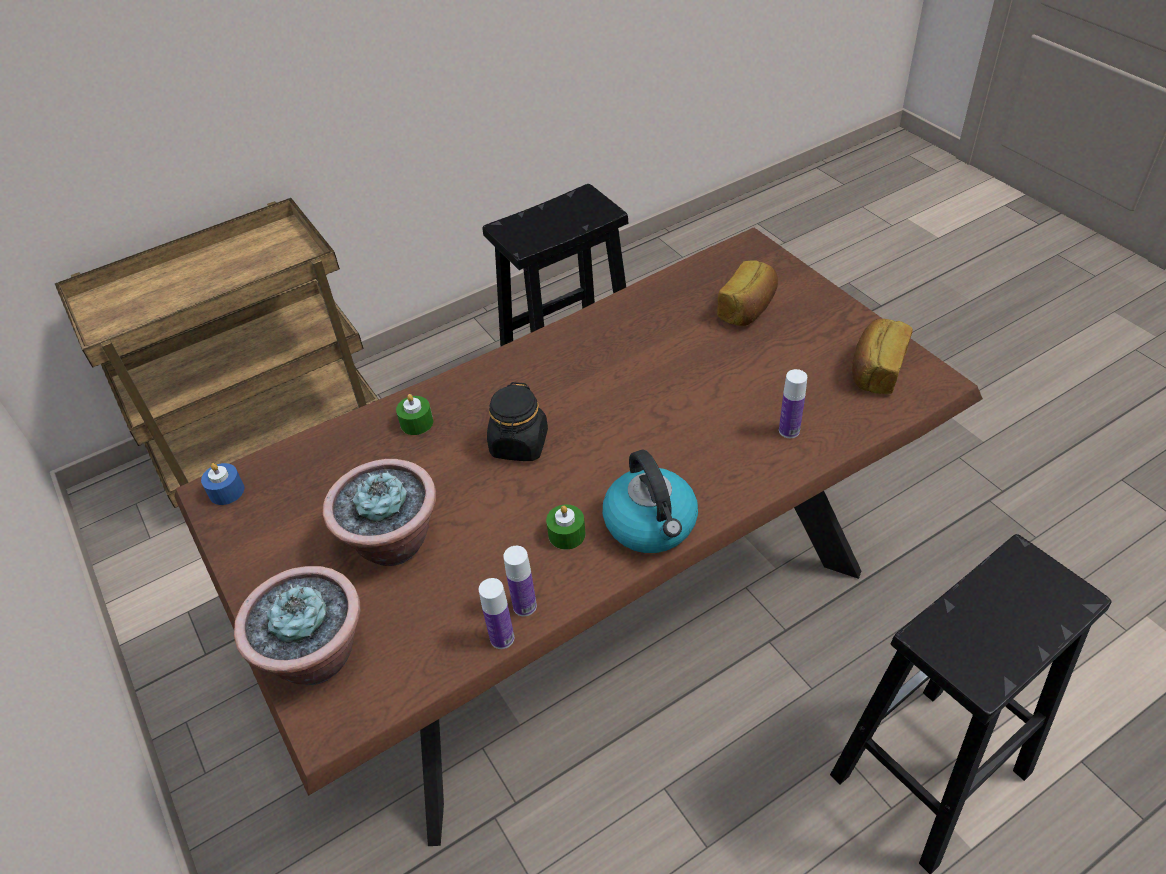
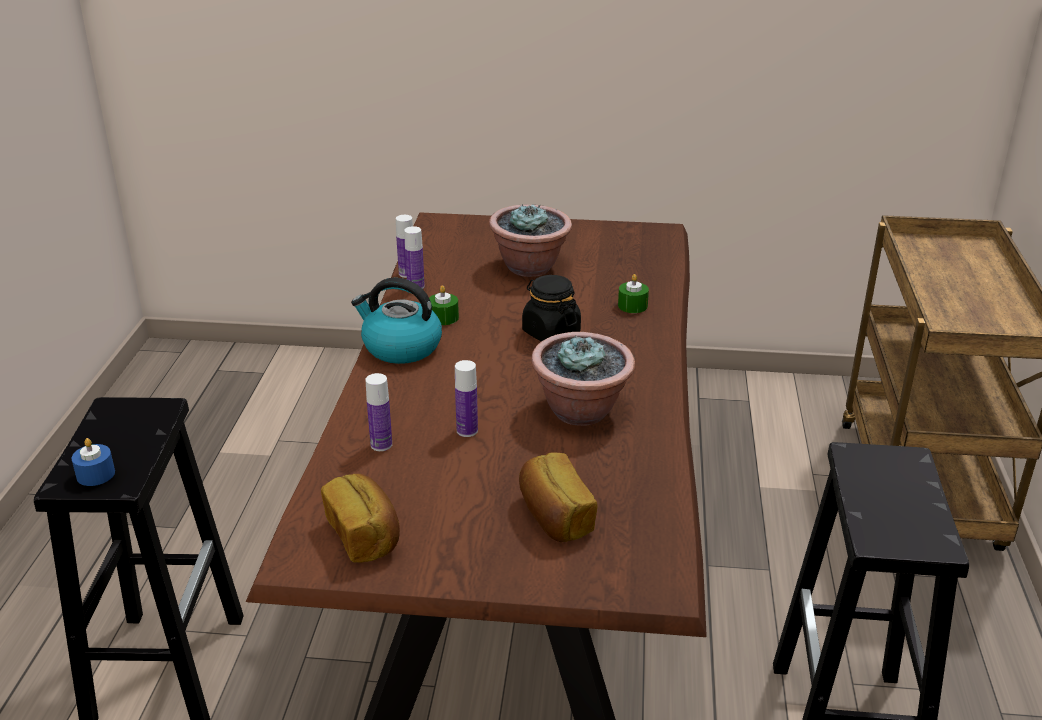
camera: 125 degrees right, 15 degrees down
(226, 491) = (655, 235): blue candle -> blue candle (95, 474)
(316, 655) = (483, 229): potted plant -> potted plant (581, 411)
(715, 399) = (467, 431): none -> bottle

